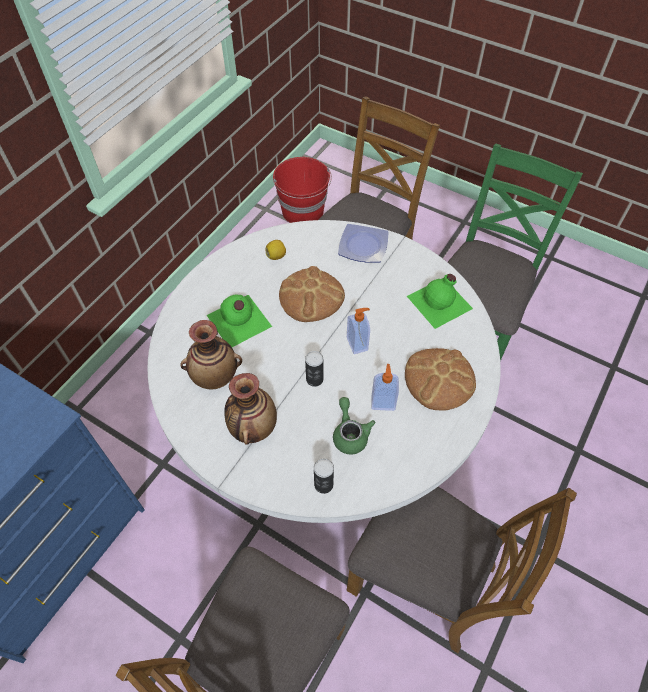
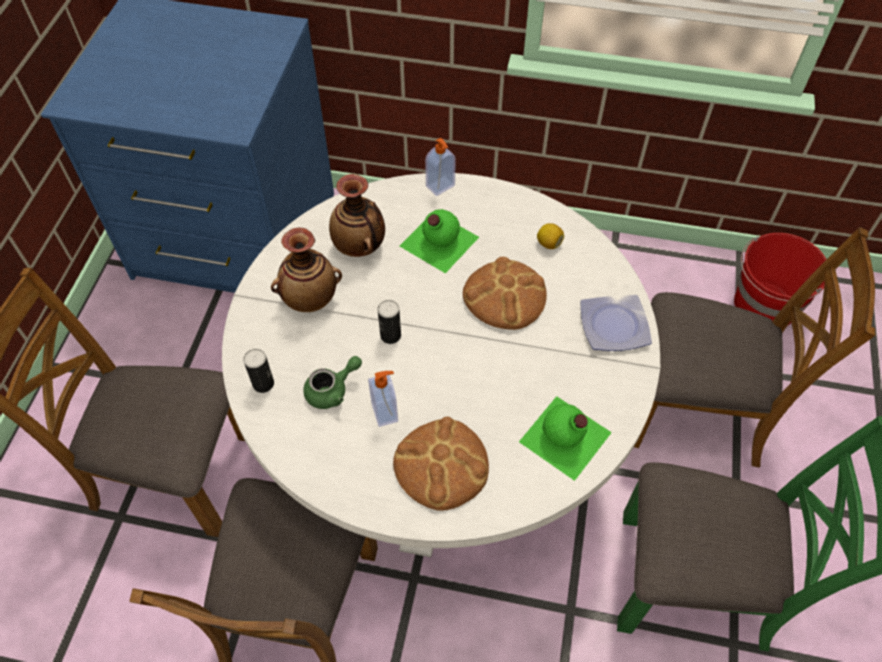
camera: 70 degrees right, 0 degrees up
(358, 344) = (457, 363): soap dispenser -> soap dispenser (441, 186)

